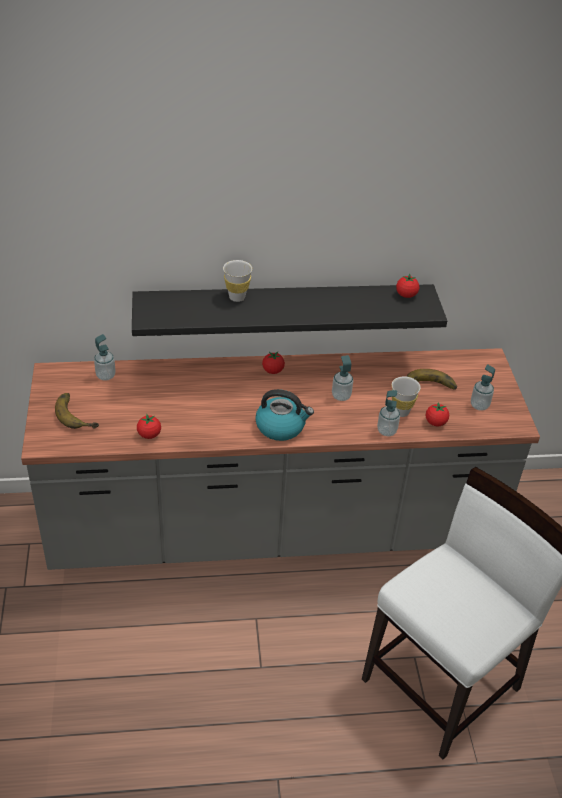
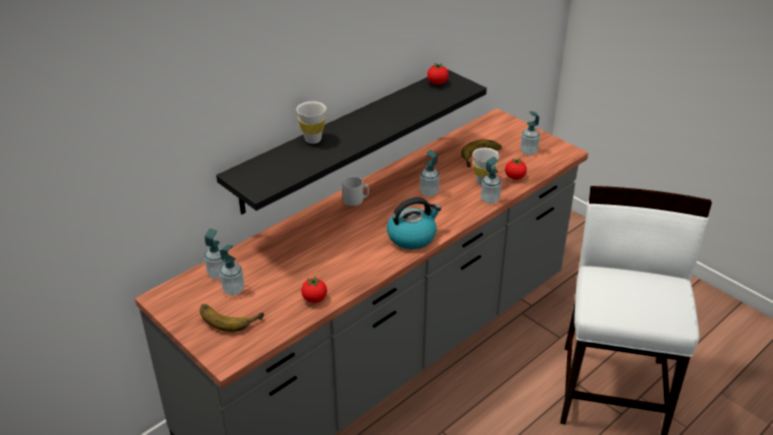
camera: 35 degrees left, 5 degrees down
(102, 394) = (233, 290): none -> soap dispenser
(273, 371) = (355, 200): tomato -> grey mug

